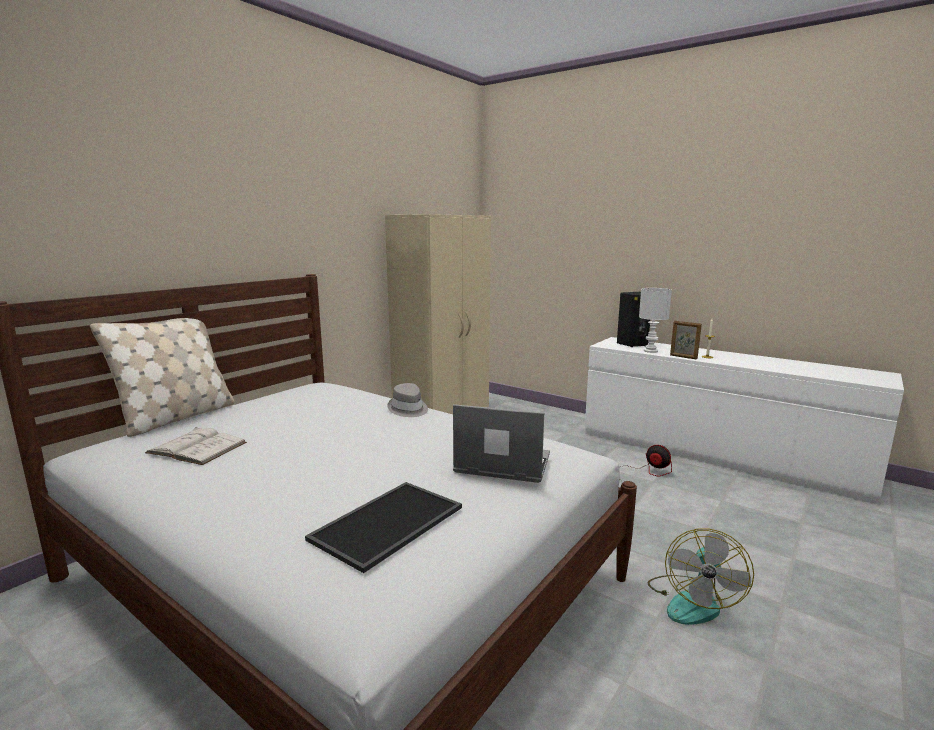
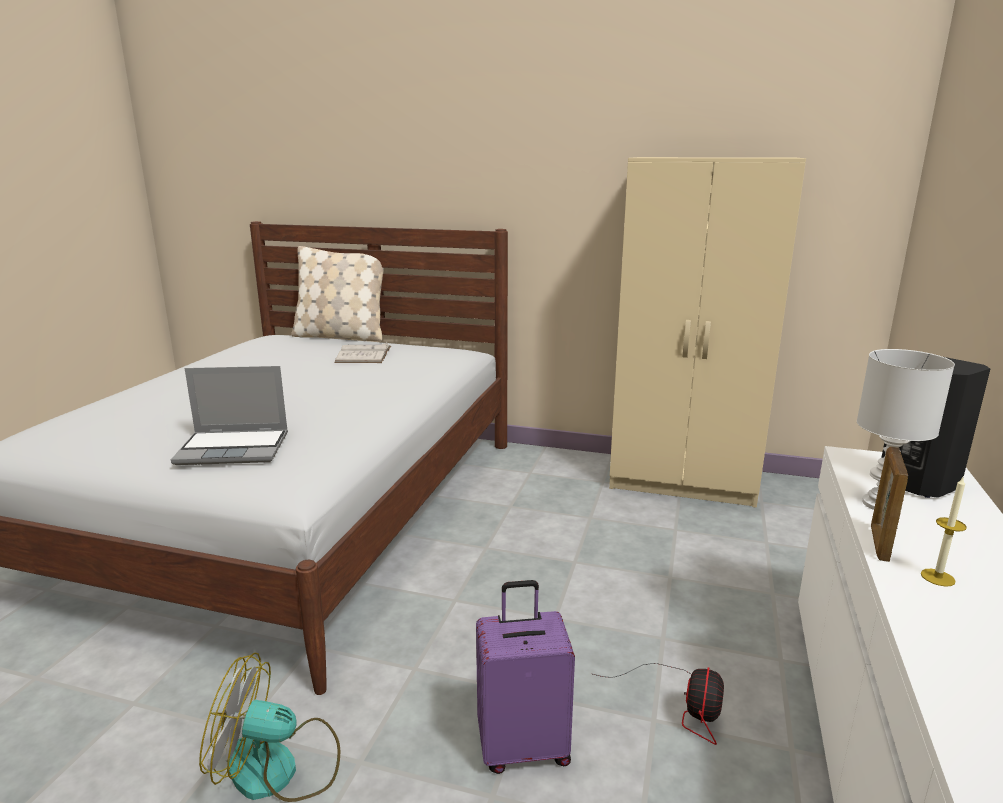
camera: 70 degrees right, 5 degrees up
(197, 447) = (267, 353): white book -> white book (363, 354)
(388, 524) = (116, 426): tray -> none
(408, 409) = (390, 391): grey hat -> none
(501, 465) = (235, 448): laptop -> laptop turned 90 degrees clockwise
(671, 516) = (523, 746): none -> purple suitcase

